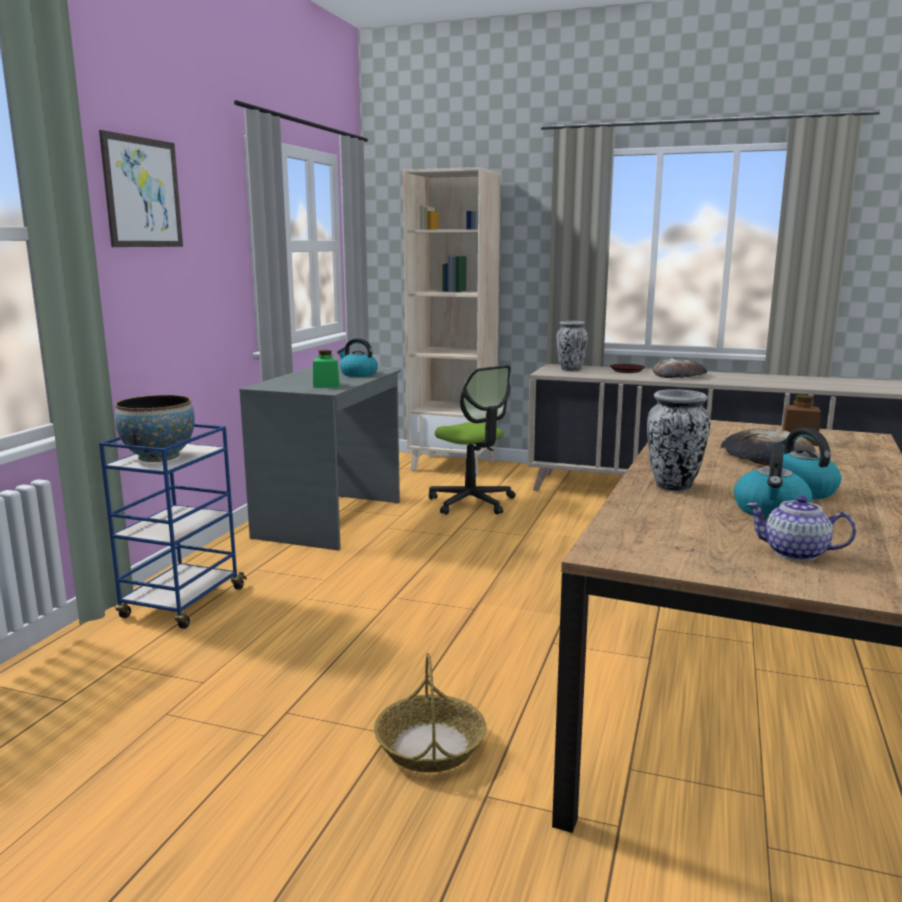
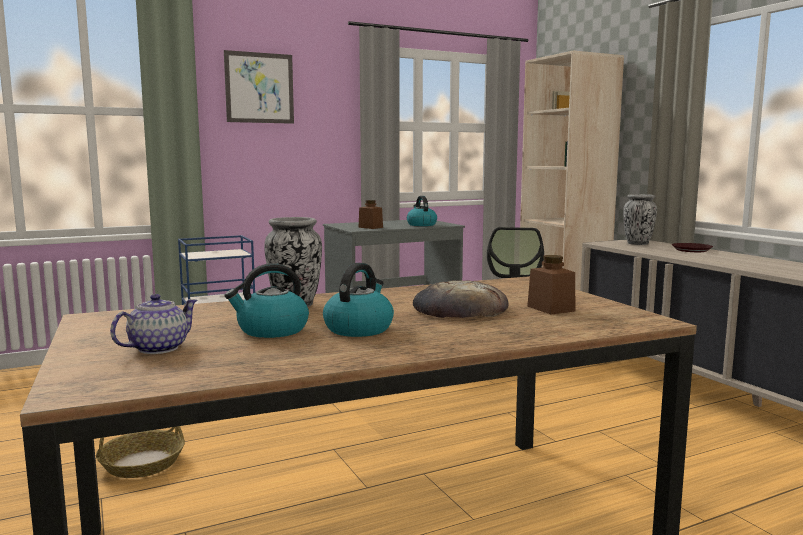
camera: 45 degrees right, 5 degrees down
(159, 457) = (209, 253): bowl -> none
(326, 385) = (370, 227): green jar -> brown jar
(679, 375) = (734, 259): bread -> none
(796, 553) = (157, 348): teapot -> teapot turned 60 degrees clockwise

